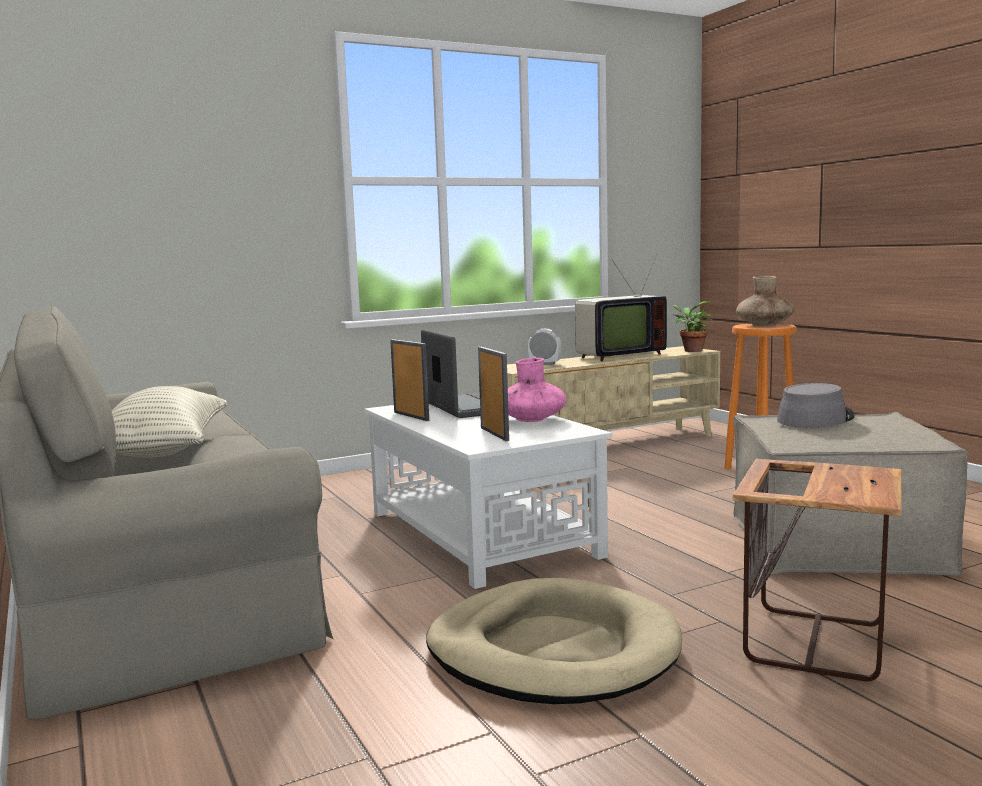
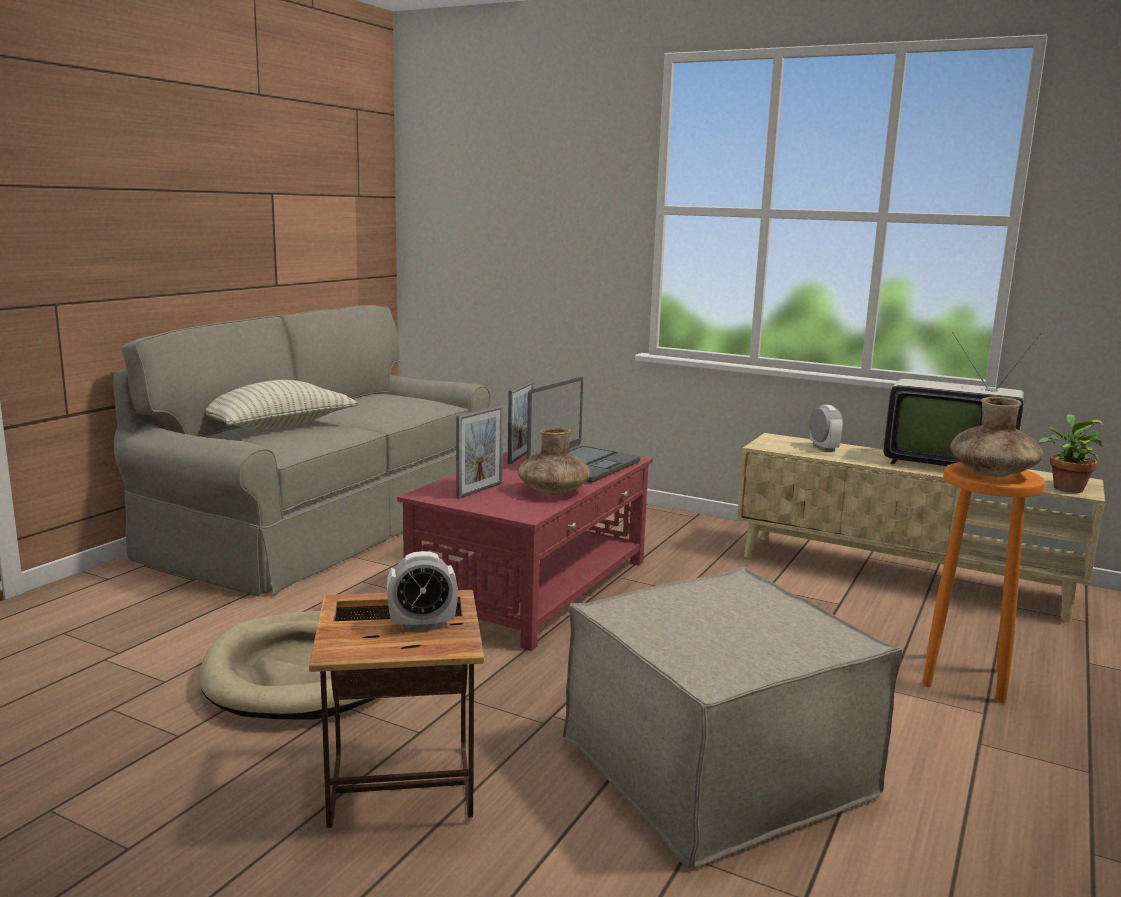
camera: 55 degrees right, 5 degrees up
(480, 533) = (534, 586): white coffee table -> red coffee table
(531, 420) = (553, 491): pink vase -> brown vase
(815, 419) = (756, 602): grey hat -> none
(830, 475) = (422, 625): none -> alarm clock

